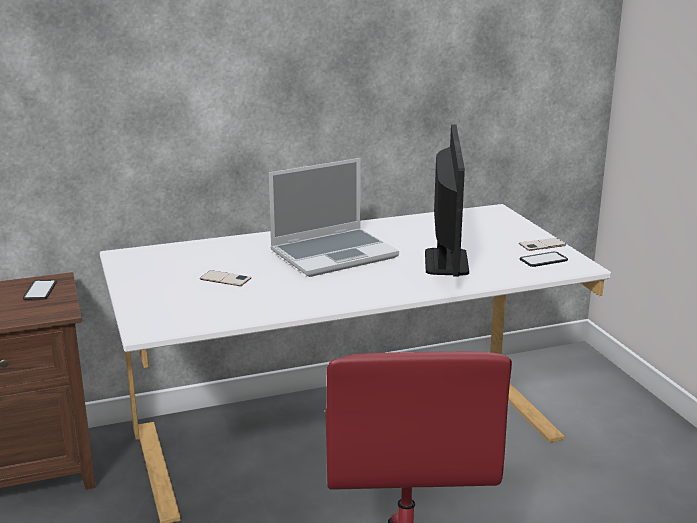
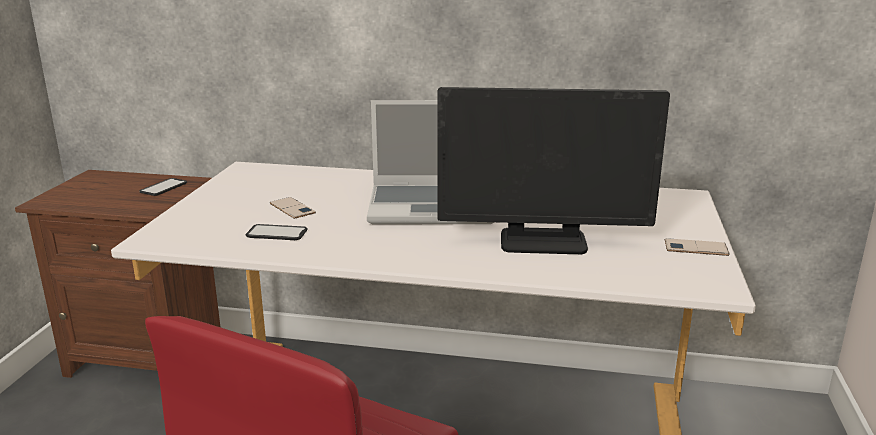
camera: 30 degrees right, 0 degrees up
(446, 262) = (543, 241): monitor -> monitor turned 60 degrees clockwise
(543, 260) = (672, 267): phone -> phone (277, 233)

